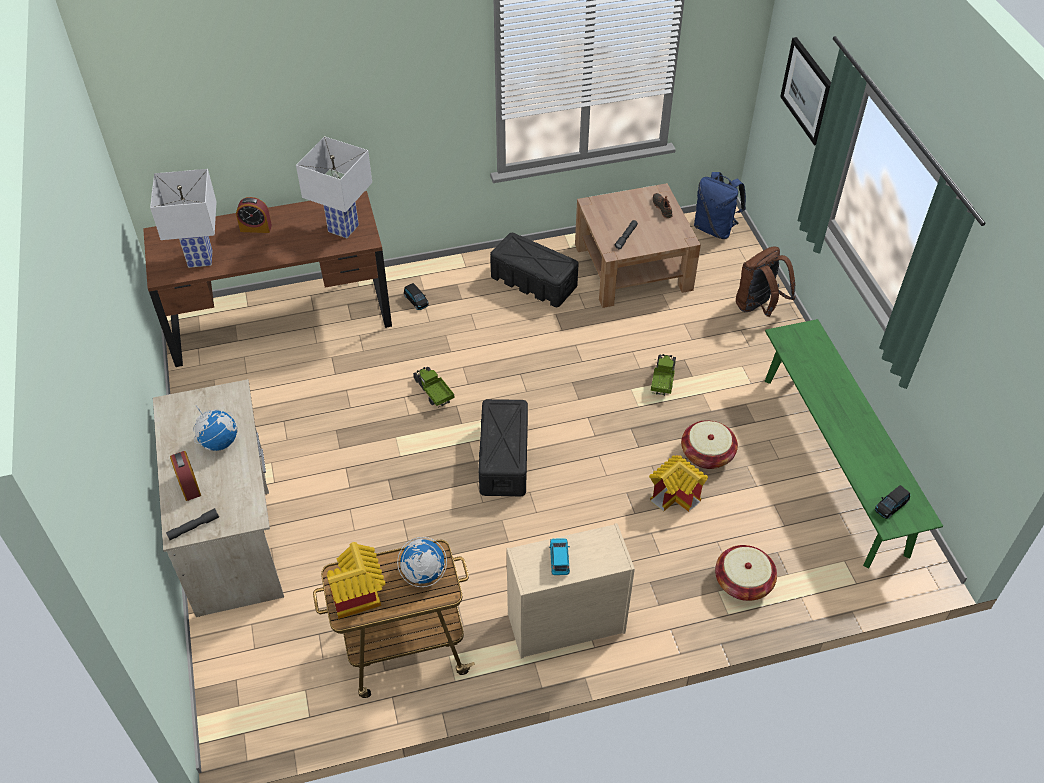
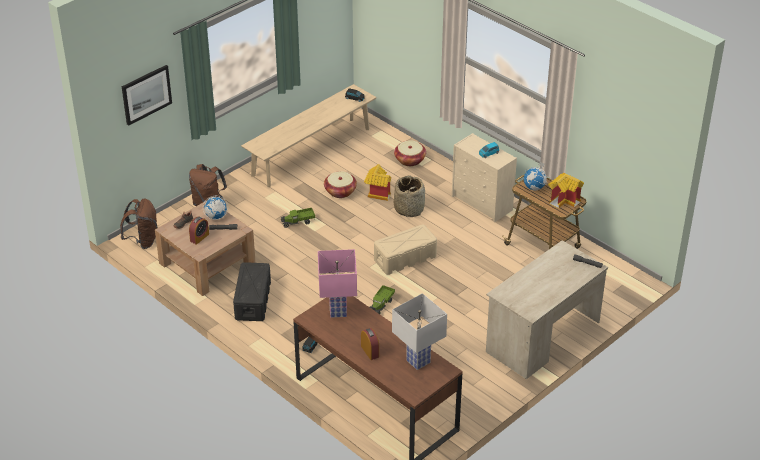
camera: 120 degrees left, 10 degrees down
(189, 485) = (568, 278): alarm clock -> alarm clock (199, 237)
(219, 442) = (534, 281): globe -> globe (216, 217)
(344, 228) = (337, 311): white table lamp -> pink table lamp
(504, 459) = (405, 258): black storage box -> beige storage box
(613, 518) = (409, 208): none -> basket
(715, 228) = (143, 241): blue backpack -> brown backpack
(833, 462) = (311, 151): green bench -> beige bench

